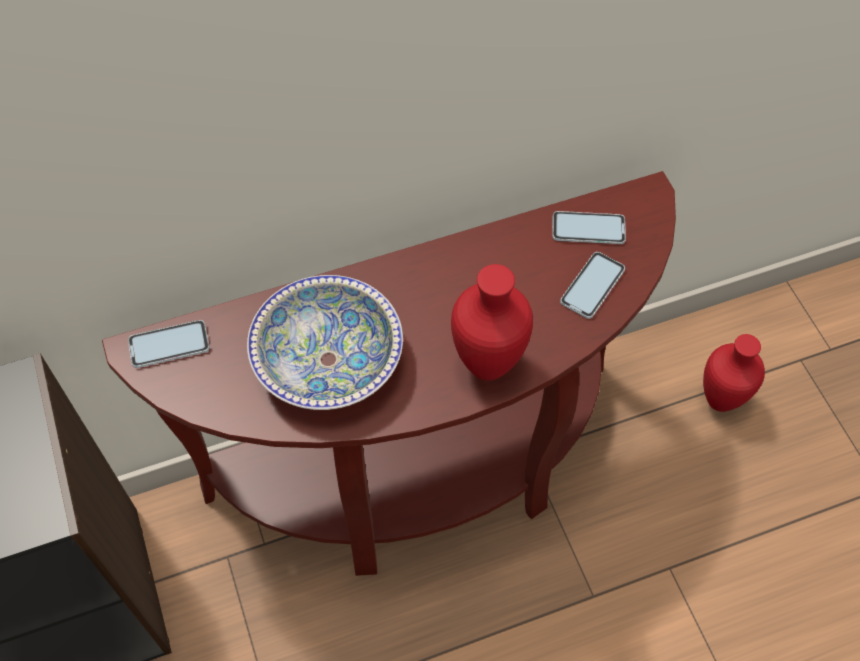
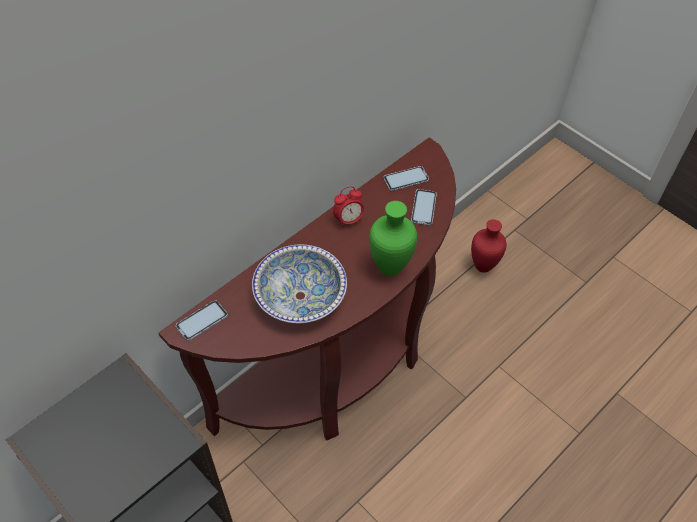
camera: 25 degrees left, 5 degrees down
(463, 265) = (348, 220): none -> alarm clock
(489, 364) = (390, 266): red vase -> green vase

